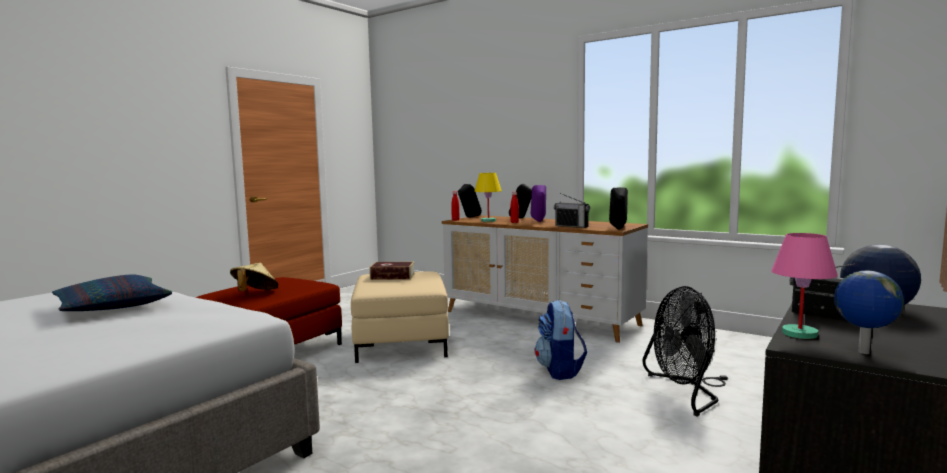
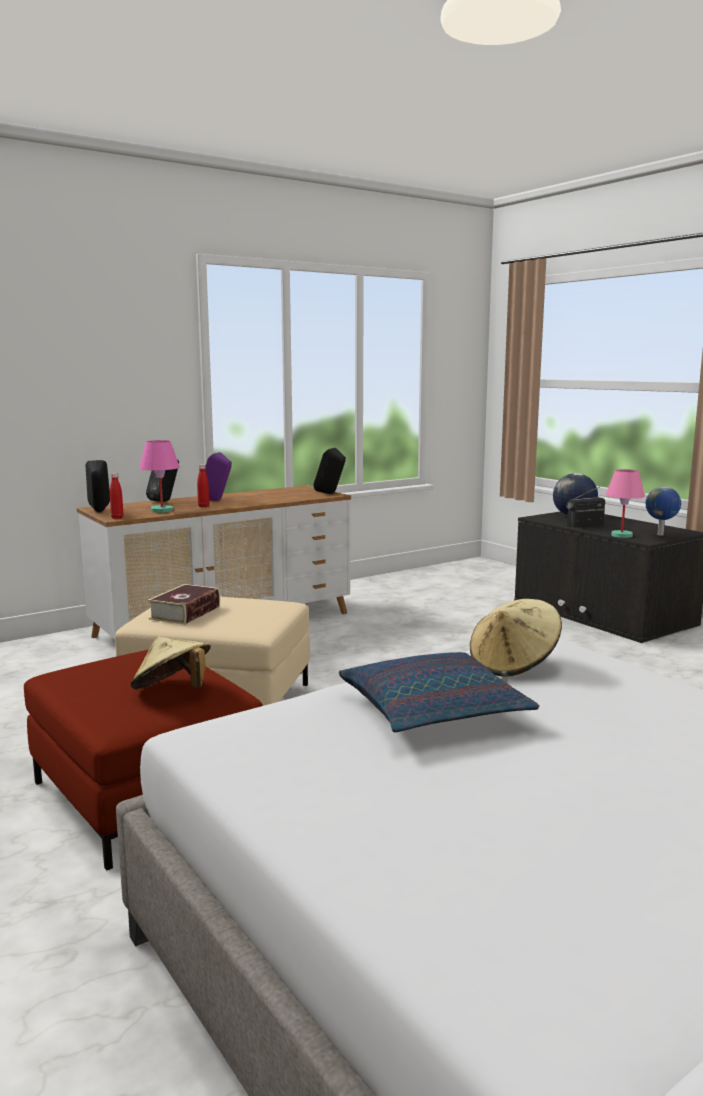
camera: 70 degrees left, 5 degrees up
(183, 312) = (514, 664): none -> beige hat
(488, 221) = (161, 510): yellow table lamp -> pink table lamp
(560, 371) = (400, 646): backpack -> none
(571, 226) = (282, 499): radio -> none
(688, 391) = (478, 619): black fan -> none

